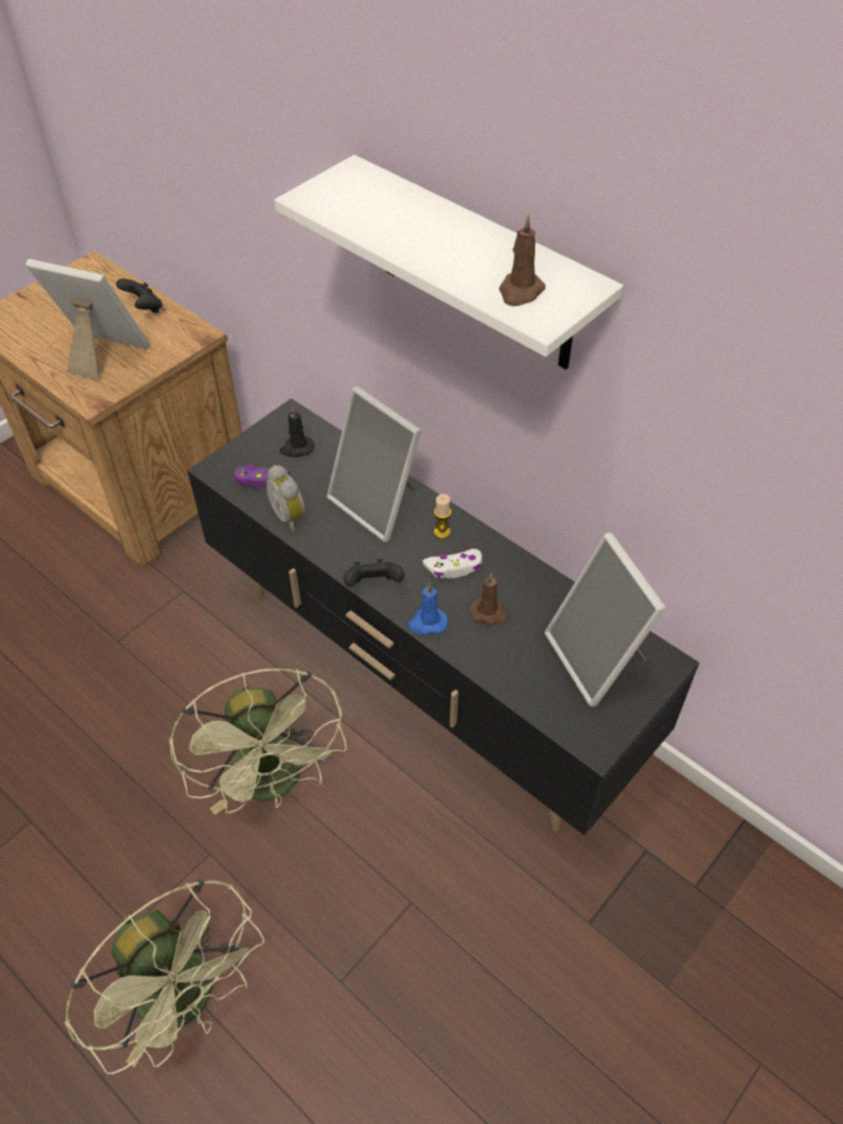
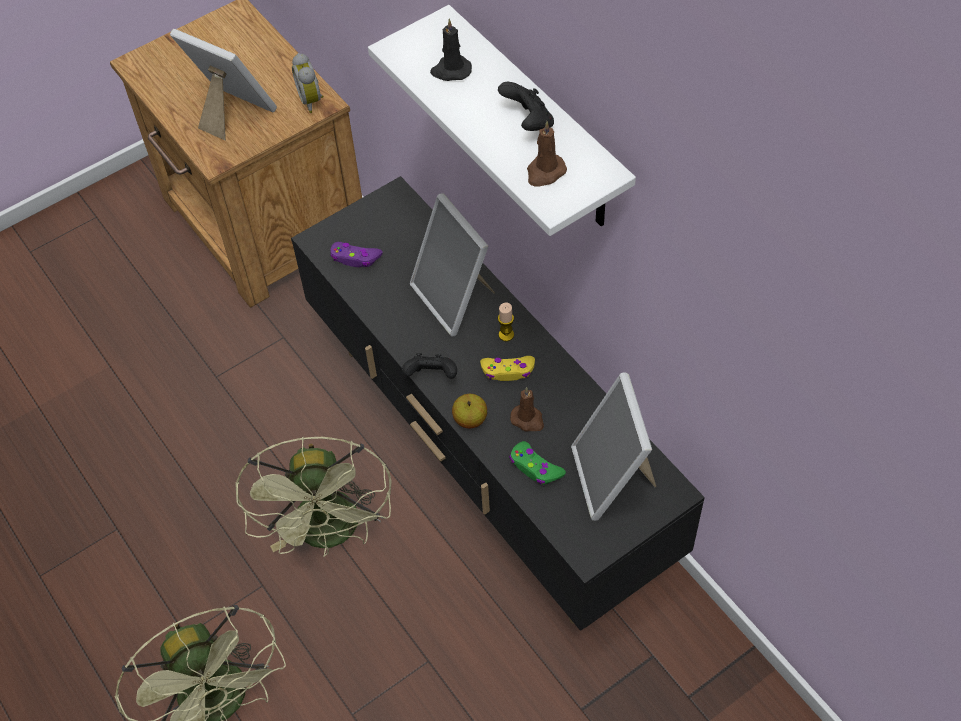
camera: 15 degrees right, 5 degrees up
(144, 308) = (279, 68): black game controller -> black game controller (528, 123)
(291, 516) = (373, 297): alarm clock -> alarm clock (312, 100)
(296, 448) = (394, 230): black candle -> black candle (450, 70)
(427, 623) = (470, 419): blue candle -> apple
(454, 568) = (508, 371): white game controller -> yellow game controller
(512, 662) = (535, 468): none -> green game controller

